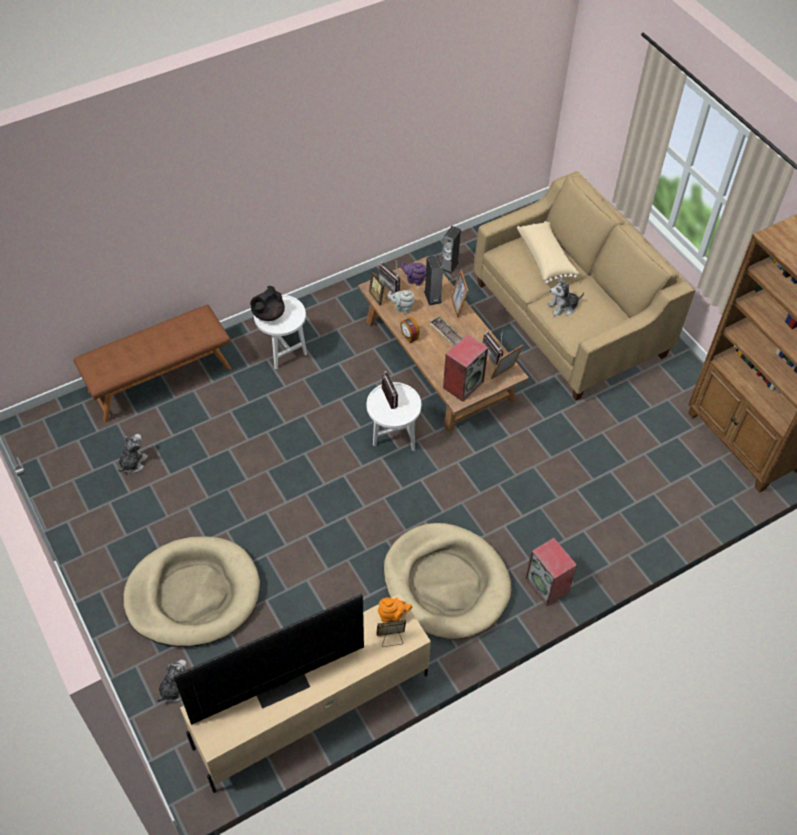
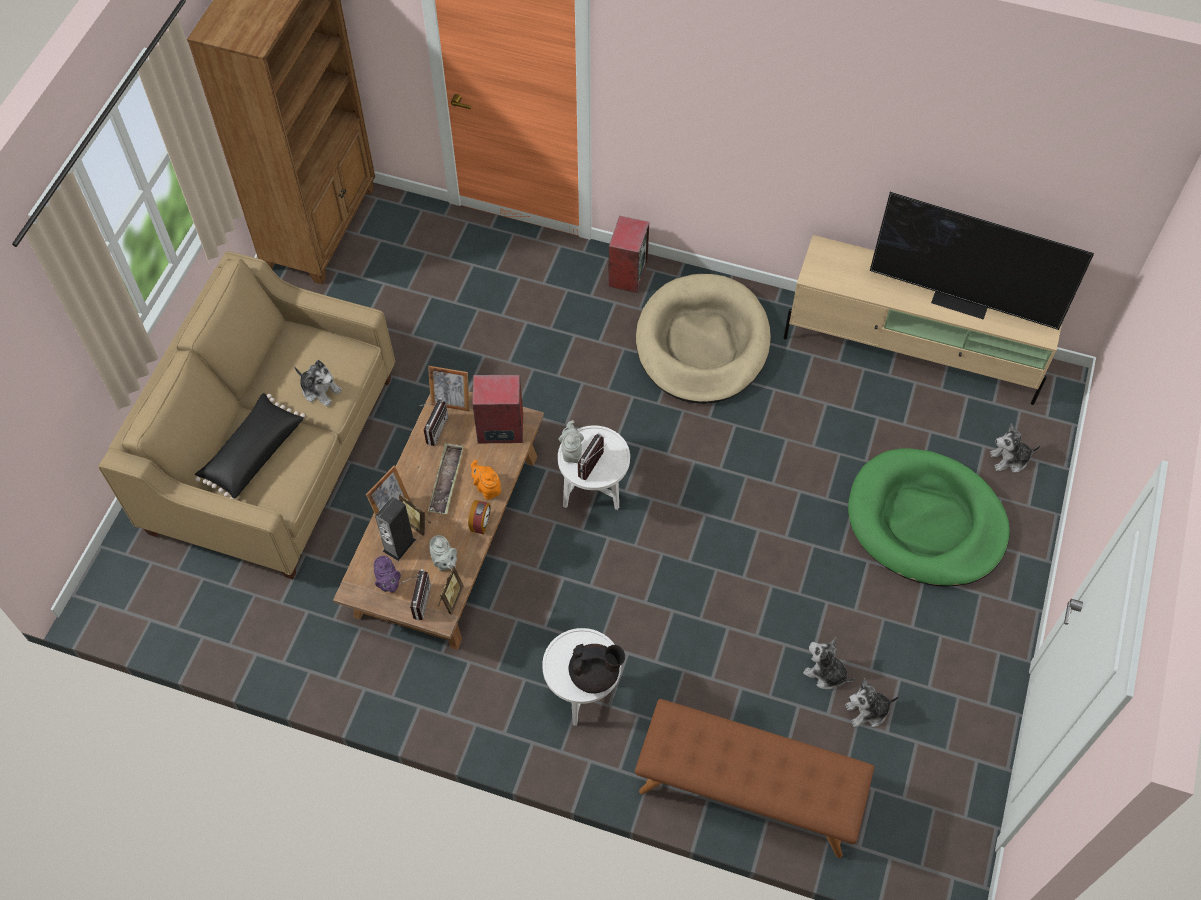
camera: 130 degrees left, 5 degrees up
(173, 461) = (825, 673): none -> plush toy
(193, 594) = (925, 521): beige dog bed -> green dog bed
(391, 639) = (841, 259): picture frame -> picture frame (417, 522)
(393, 616) = (821, 272): orange teapot -> orange teapot (487, 488)
(407, 395) = (571, 452): none -> grey teapot
(449, 266) = (285, 631): speaker -> none
(546, 258) = (252, 453): beige pillow -> black pillow

